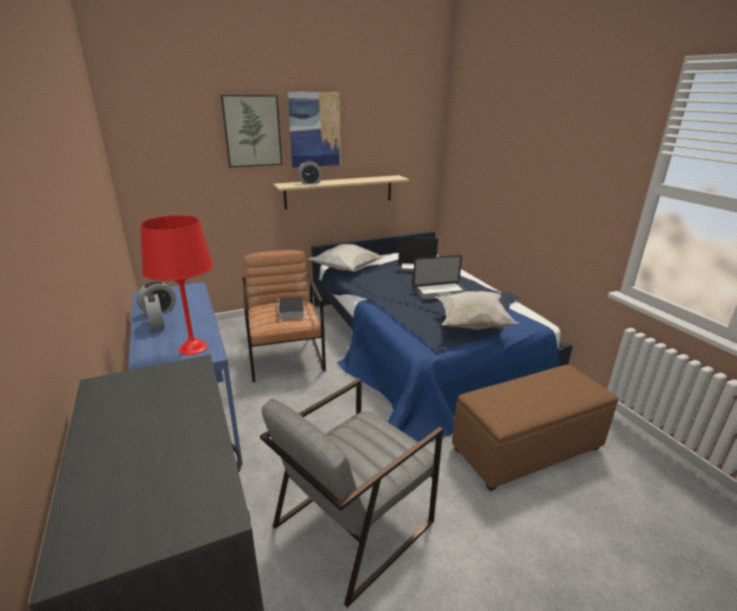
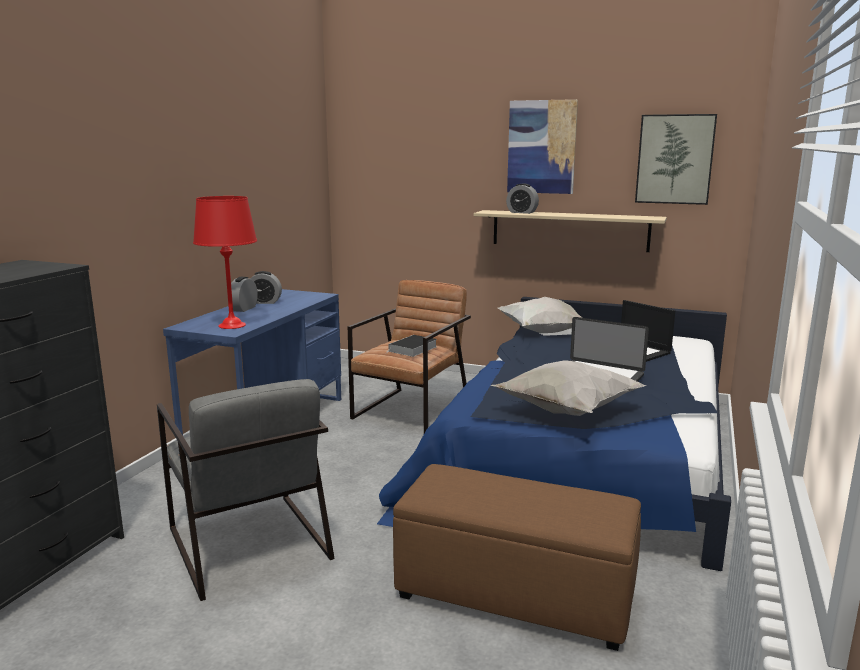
camera: 45 degrees right, 10 degrees down
(252, 131) = (465, 146): picture -> picture (674, 159)
(353, 524) = (248, 543): grey armchair -> grey armchair turned 120 degrees counterclockwise

